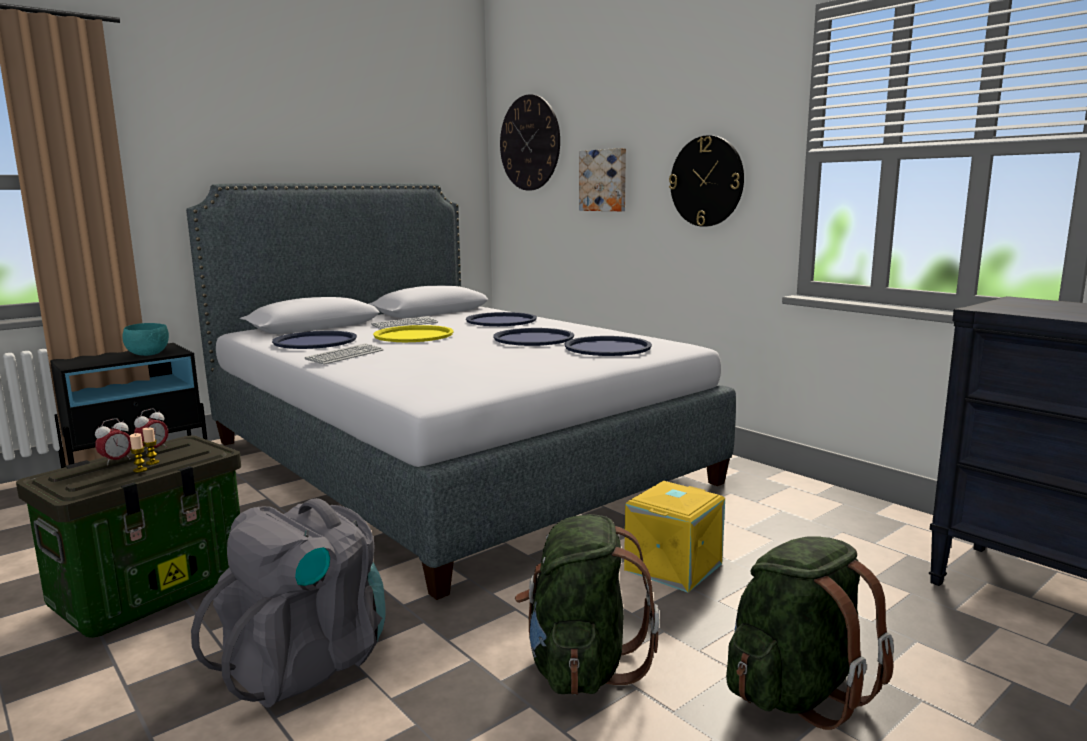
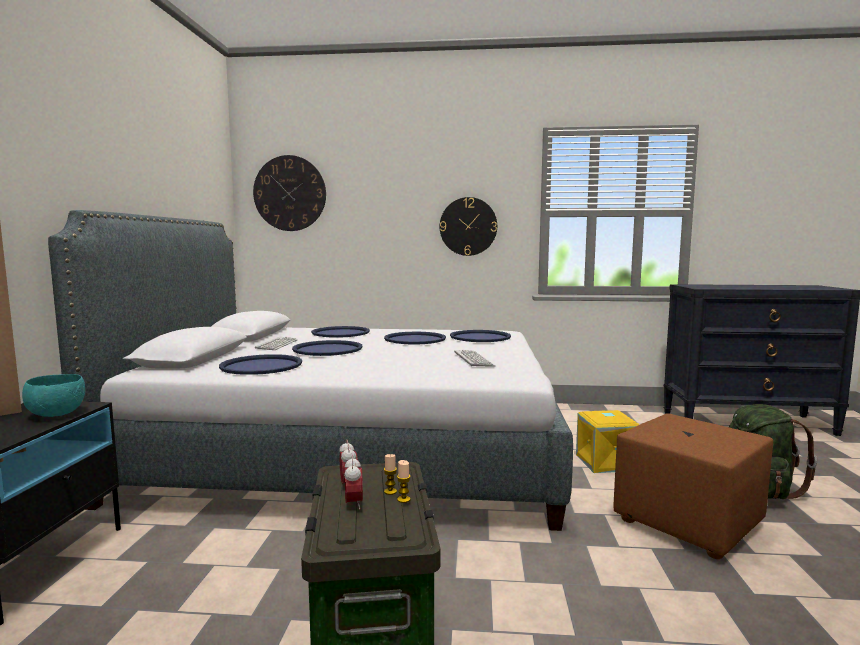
camera: 45 degrees left, 5 degrees down
(306, 662) = (595, 603): grey backpack -> none
(345, 355) = (342, 369): keyboard -> keyboard (473, 359)
(413, 335) = (327, 349): yellow tray -> blue tray
(581, 666) = (689, 523): green backpack -> brown ottoman
(604, 180) = (374, 224): picture -> none

